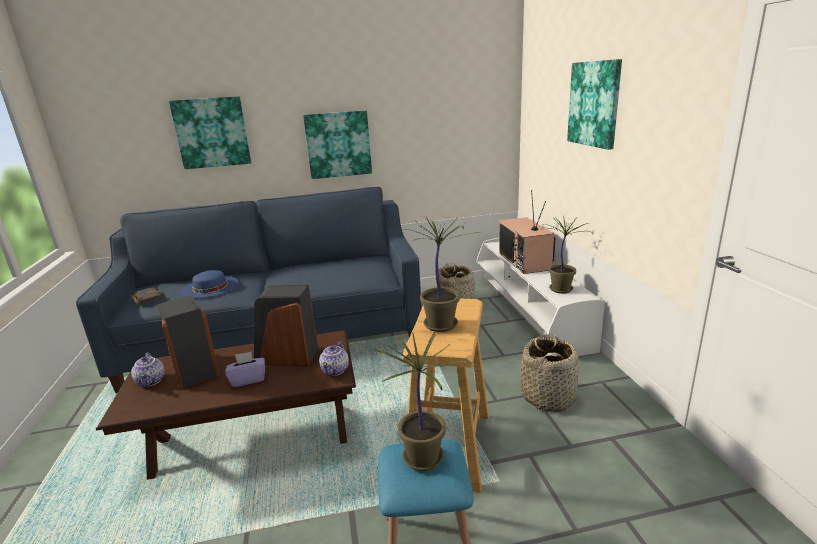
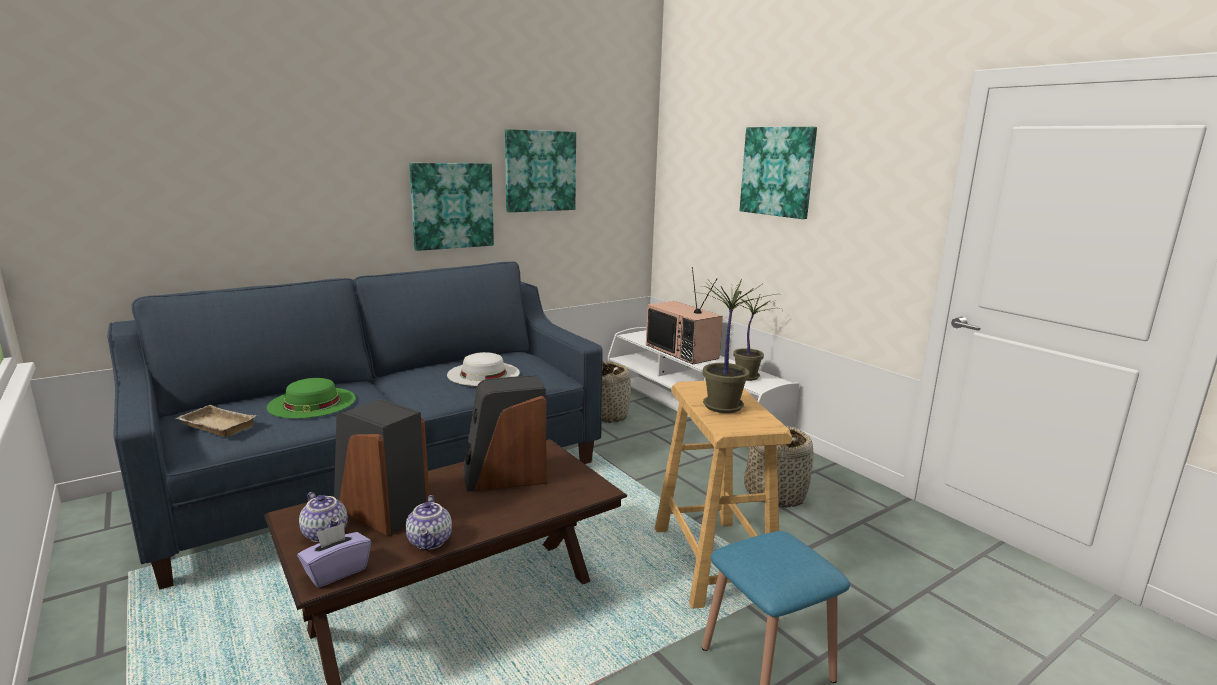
camera: 25 degrees left, 5 degrees down
(147, 298) = (214, 426): black book -> beige tray
(210, 287) = (312, 402): blue hat -> green hat
(212, 132) = (275, 178): picture -> picture (540, 171)
(248, 379) = (478, 509): purple tissue box -> purple tissue box (336, 571)
(331, 273) = (483, 373): none -> white hat
(335, 370) = (587, 482): teapot -> teapot (431, 541)
(425, 458) = (778, 550): potted plant -> none

